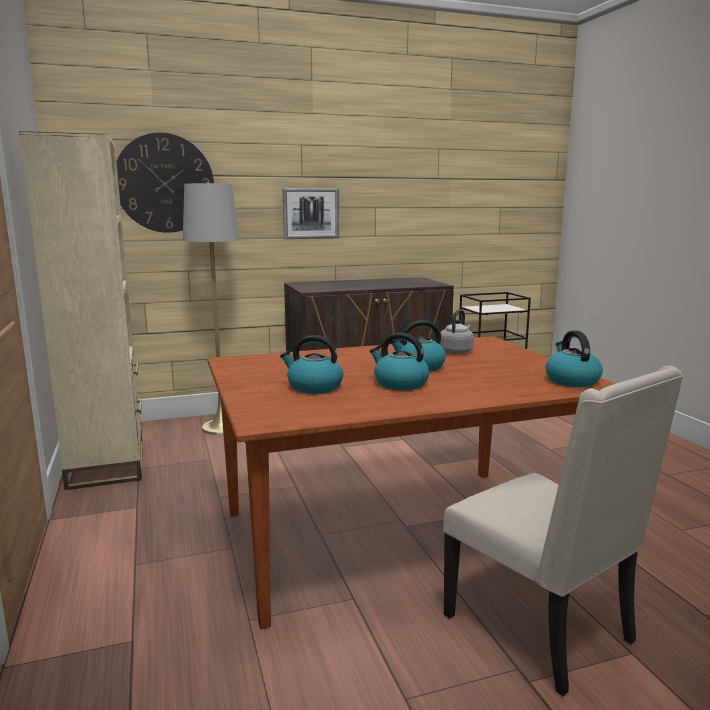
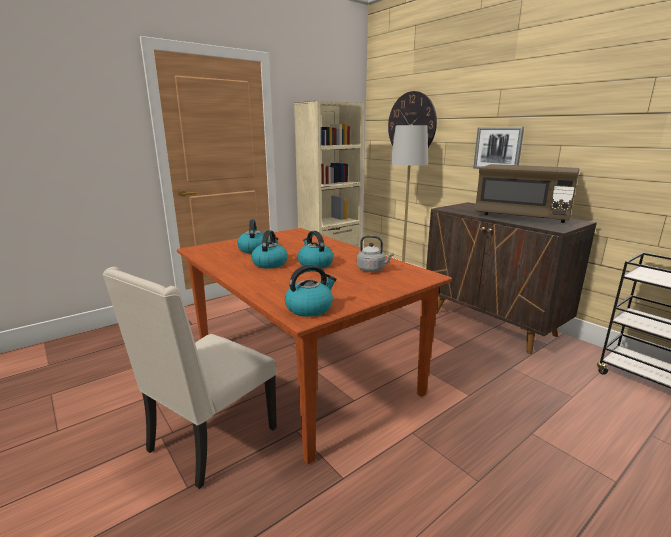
camera: 70 degrees right, 5 degrees up
(381, 282) = (521, 216): none -> brown microwave

